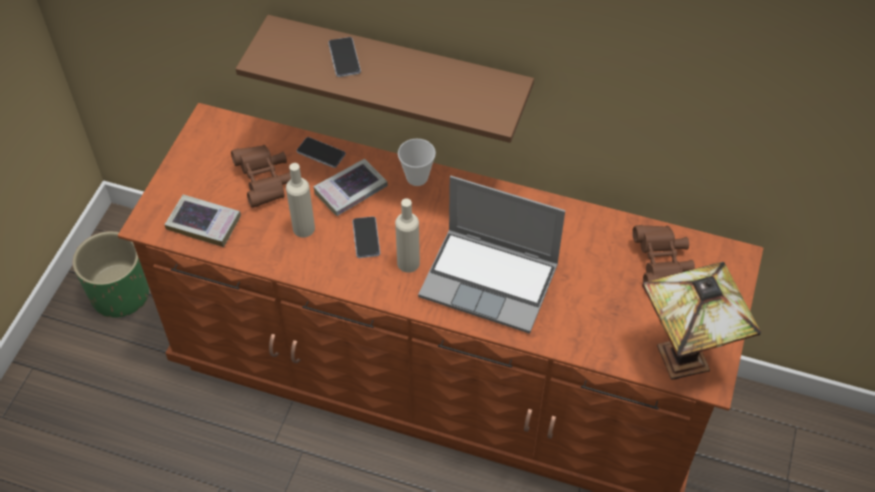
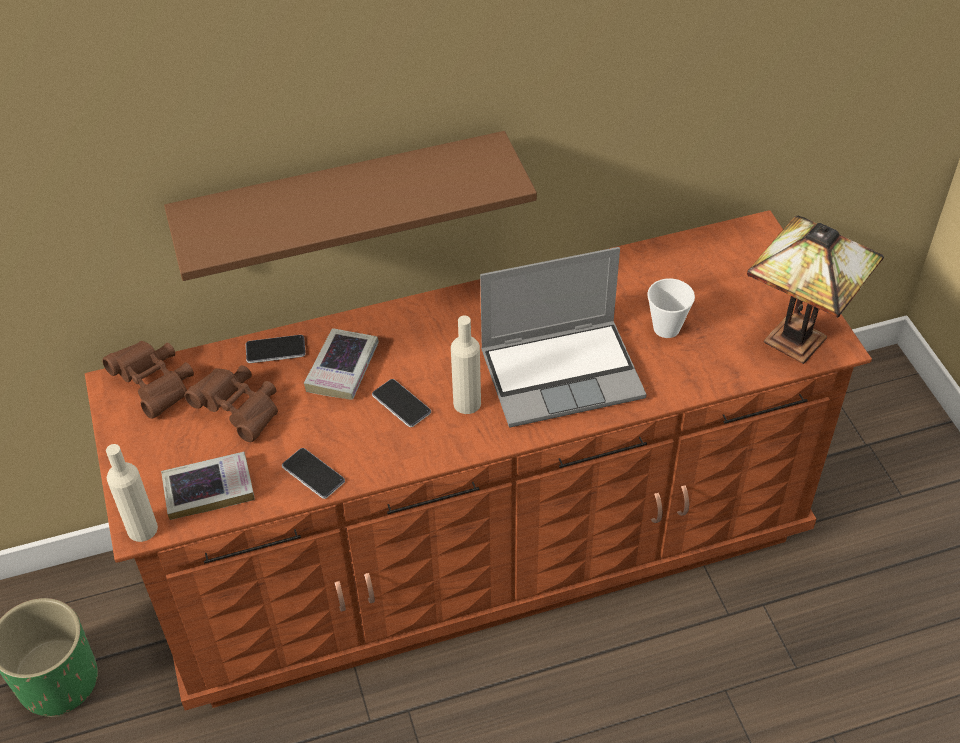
camera: 35 degrees left, 5 degrees down
(303, 228) = (326, 432): beige bottle -> beige bottle (142, 529)
(344, 58) = (294, 204): phone -> phone (313, 474)
(417, 177) = (399, 319): cup -> cup (666, 328)
(661, 264) = (701, 272): brown binoculars -> brown binoculars (156, 386)

